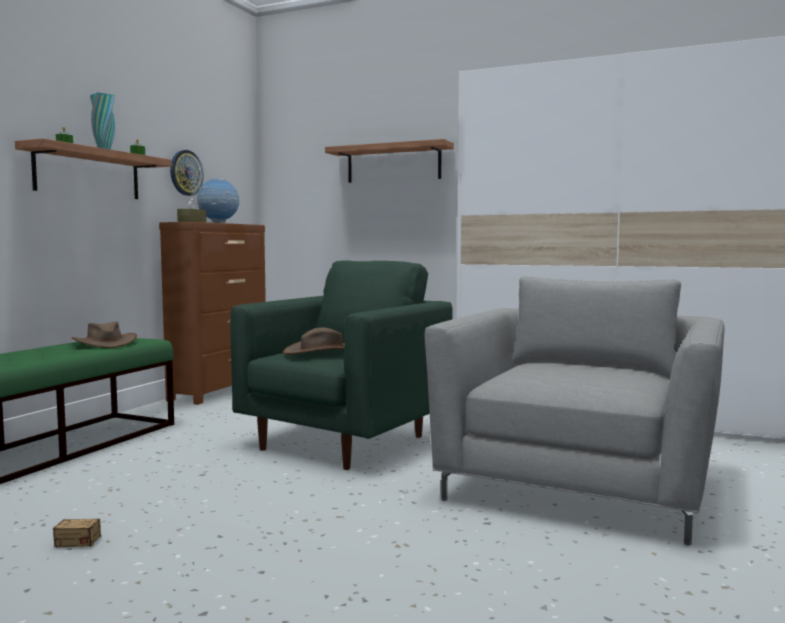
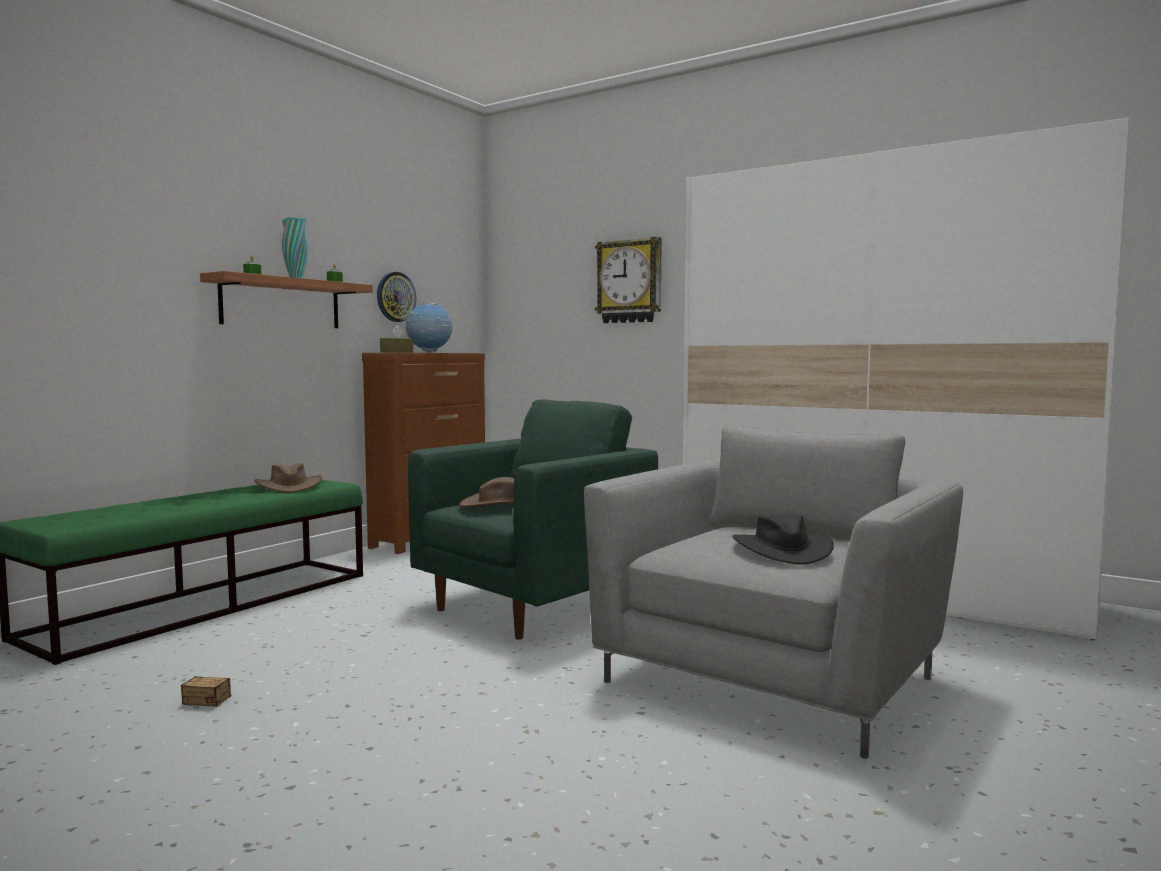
camera: 10 degrees right, 0 degrees up
(393, 163) = (629, 281): shelf -> wall clock
(595, 377) = (781, 550): none -> black hat

